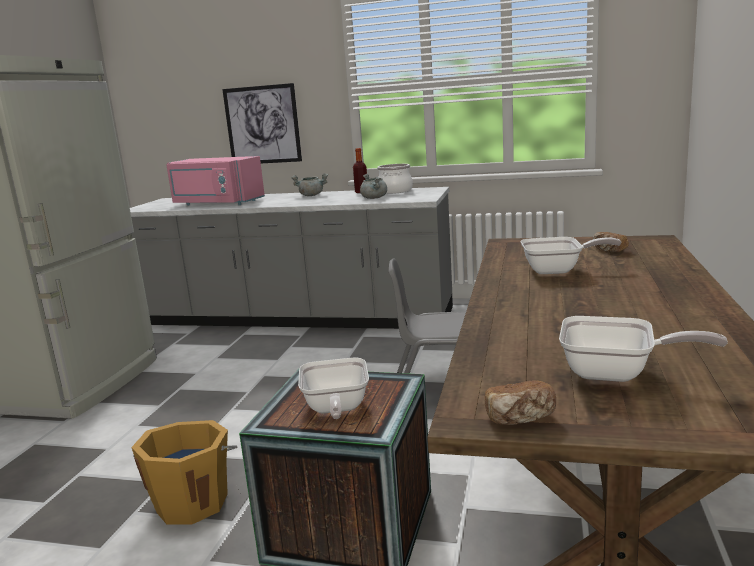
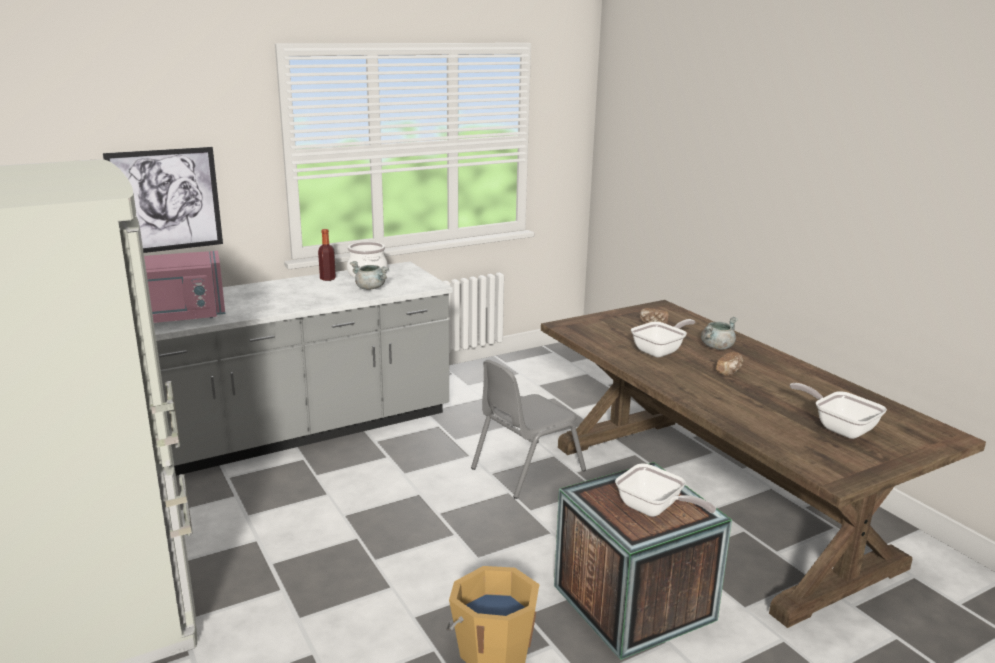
camera: 45 degrees left, 5 degrees up
(311, 195) = (273, 290): grey cooking pot -> grey cooking pot (717, 347)
(520, 418) = (854, 470): bread -> bread (729, 371)
(617, 373) = (839, 427): frying pan -> frying pan turned 105 degrees counterclockwise

